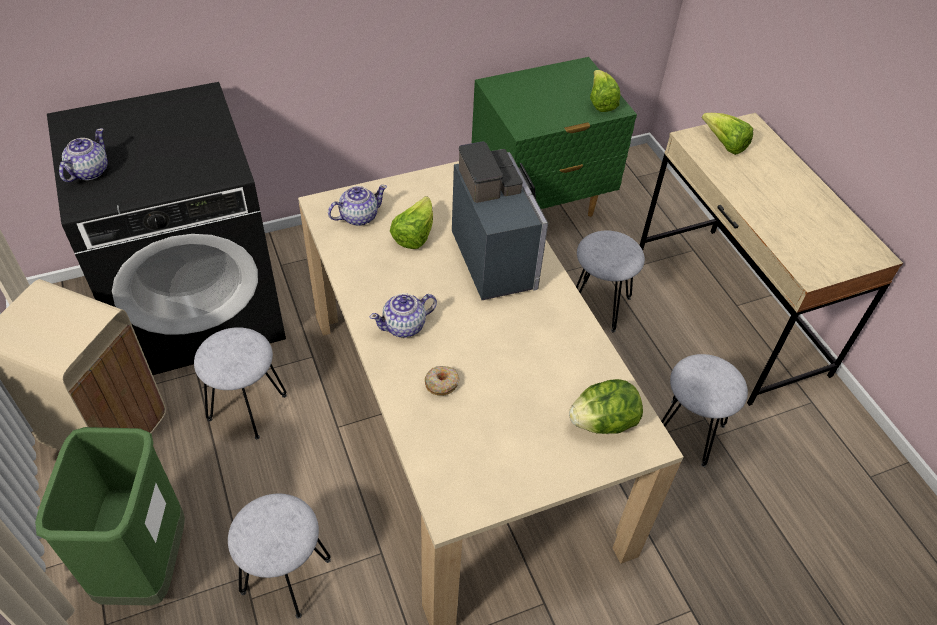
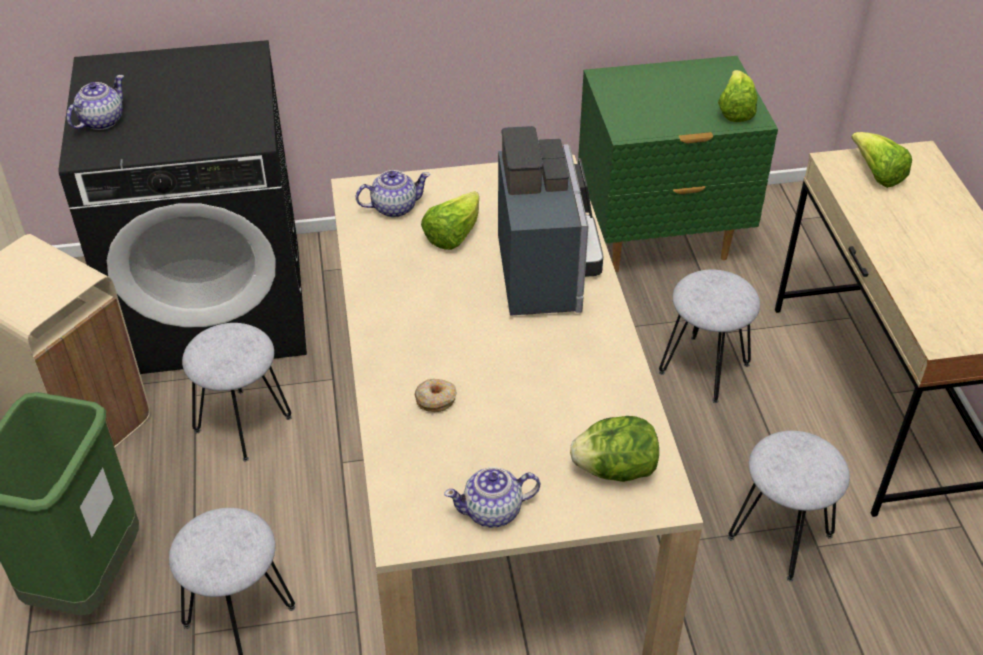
camera: 15 degrees right, 5 degrees down
(405, 326) = (412, 332): teapot -> teapot (493, 511)

